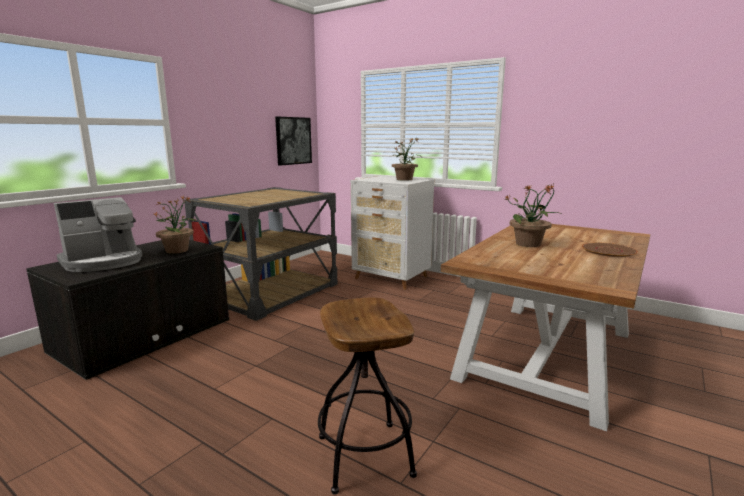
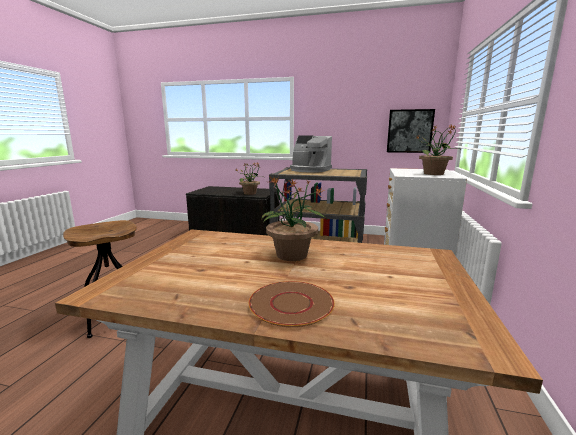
camera: 70 degrees right, 0 degrees up
(103, 262) = (222, 190): coffee machine -> coffee machine (309, 170)

